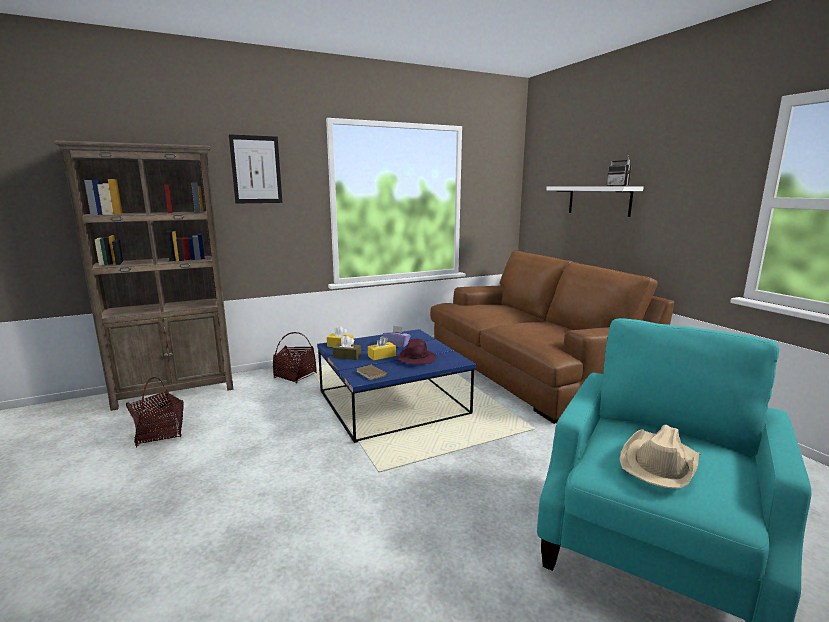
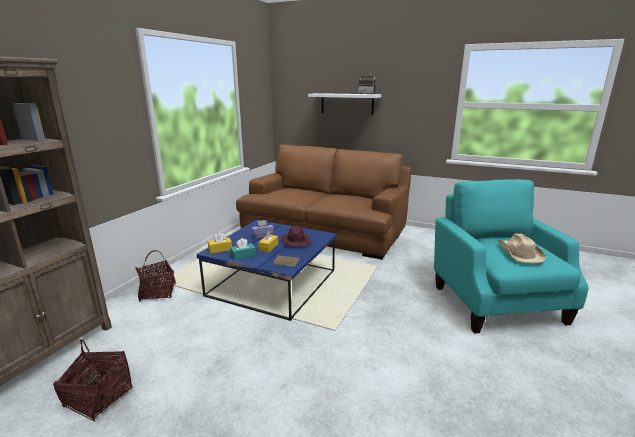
camera: 40 degrees left, 5 degrees up
(256, 169) = (77, 84): picture -> none
(347, 356) = (243, 256): brown tissue box -> turquoise tissue box

